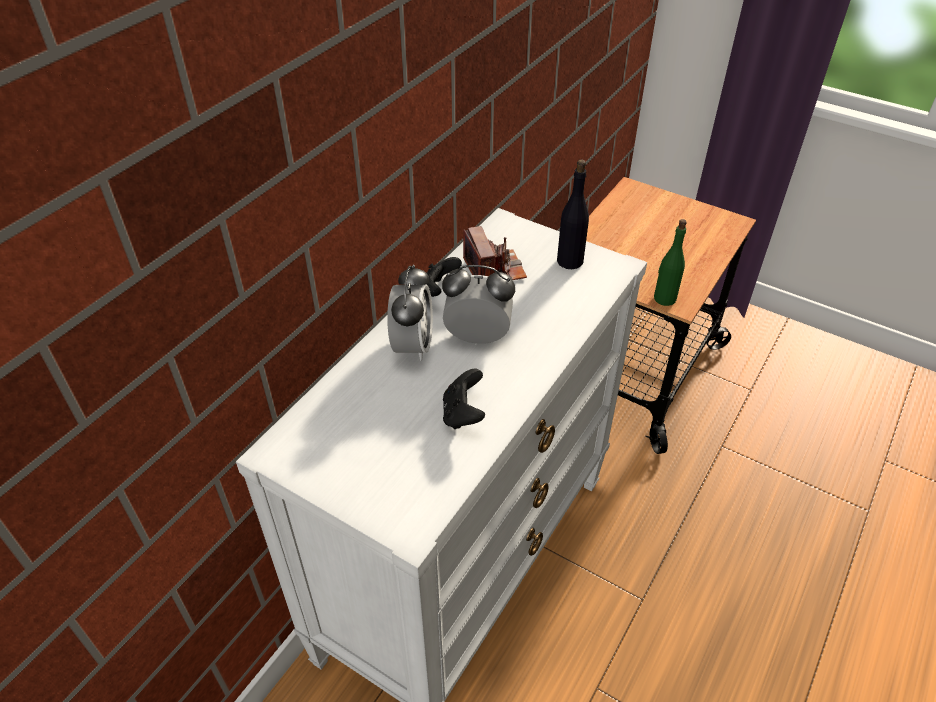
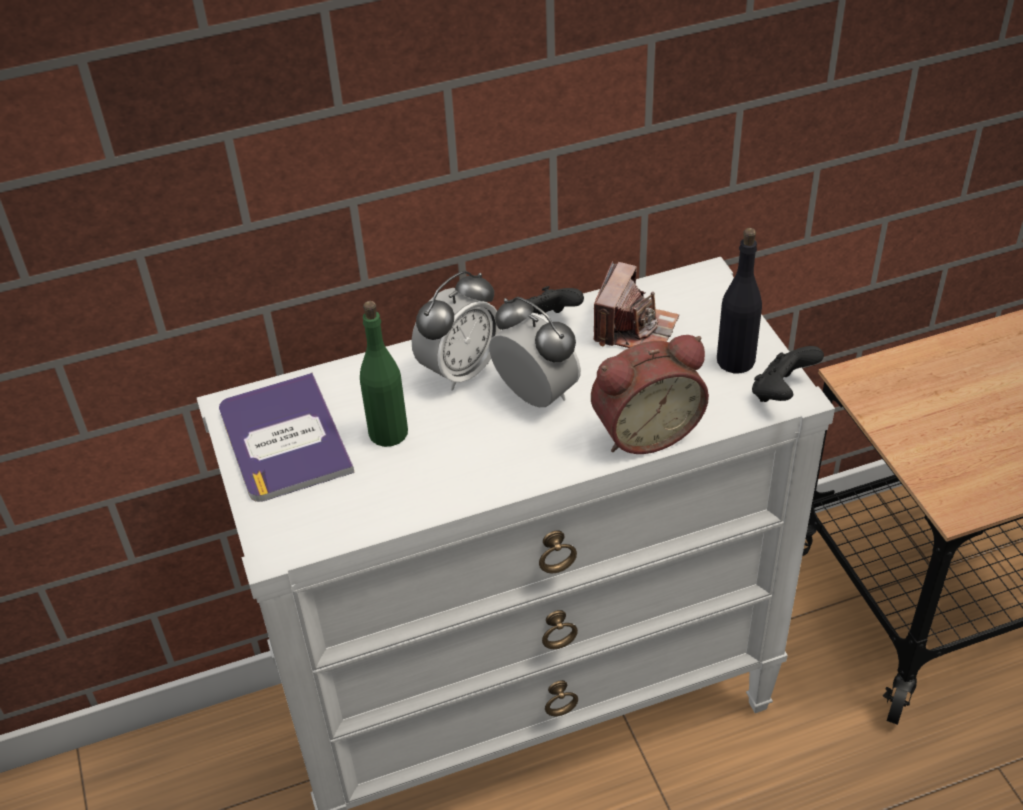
camera: 40 degrees right, 0 degrees up
(337, 453) = (284, 439): none -> book
(463, 414) = (436, 467): black game controller -> black game controller (782, 392)
(563, 325) = (644, 430): none -> alarm clock
(664, 298) = (940, 489): green bottle -> green bottle (388, 432)

